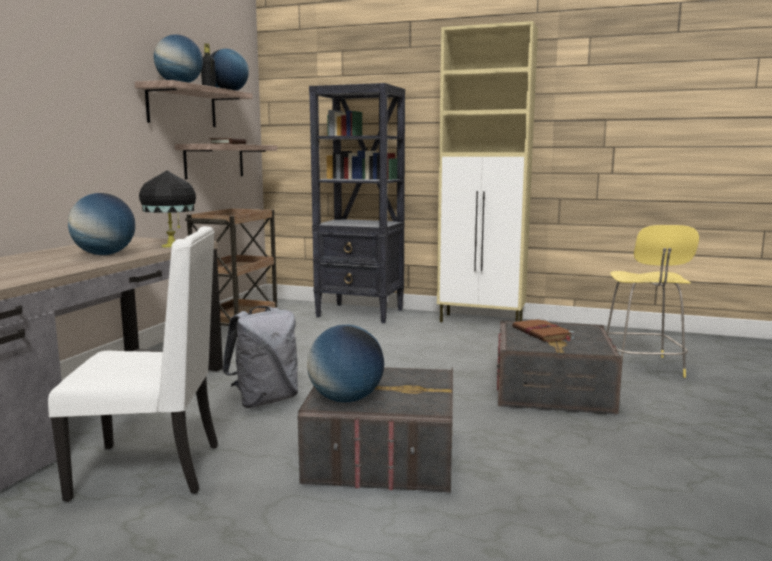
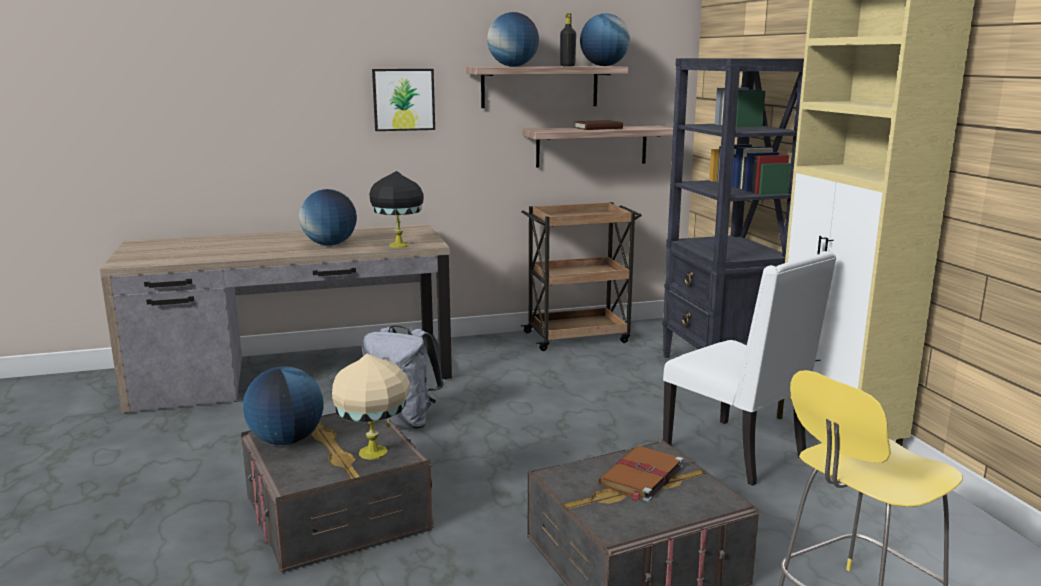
camera: 55 degrees right, 5 degrees up
(90, 108) = (403, 99): none -> picture
(152, 470) = (234, 436): white chair -> white chair (738, 453)
(417, 378) = (374, 453): none -> beige table lamp

